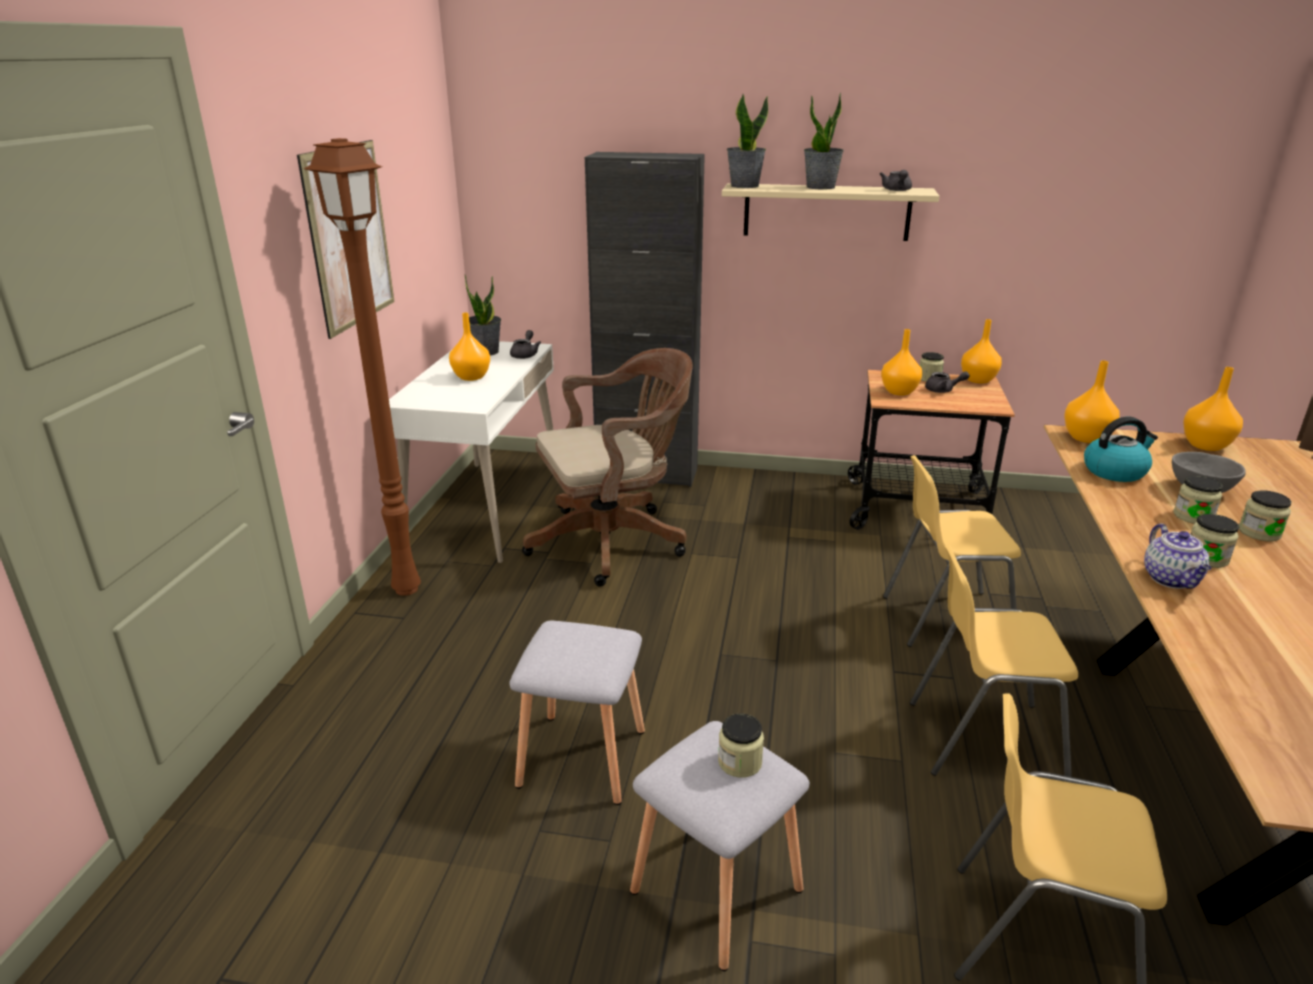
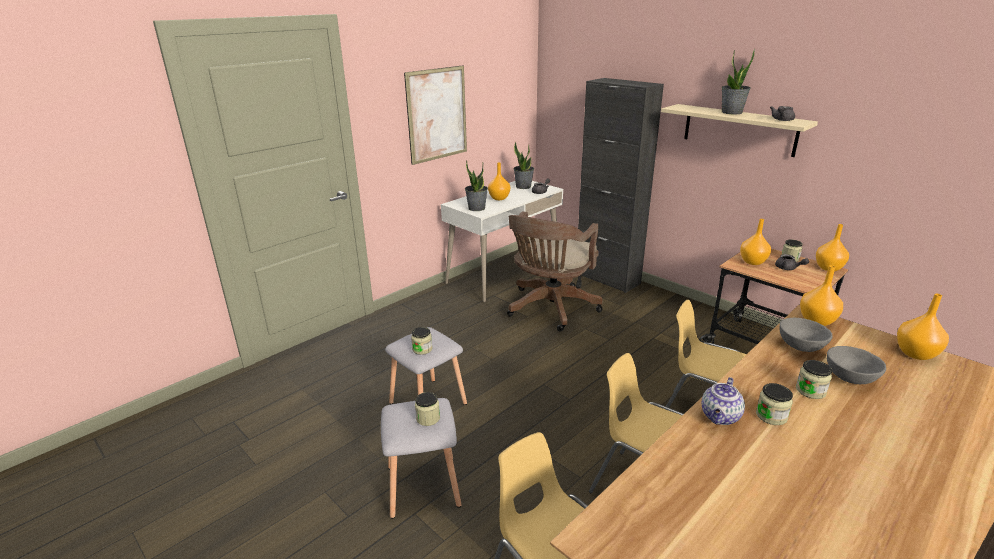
camera: 35 degrees right, 0 degrees up
(406, 590) = (431, 301): brown floor lamp -> none
(614, 541) = (550, 309): brown office chair -> brown office chair turned 105 degrees clockwise
(744, 186) = (682, 107): potted plant -> potted plant (476, 208)
(1115, 471) = (800, 346): kettle -> grey bowl
(1259, 532) = (847, 418): jar -> jar (422, 349)

